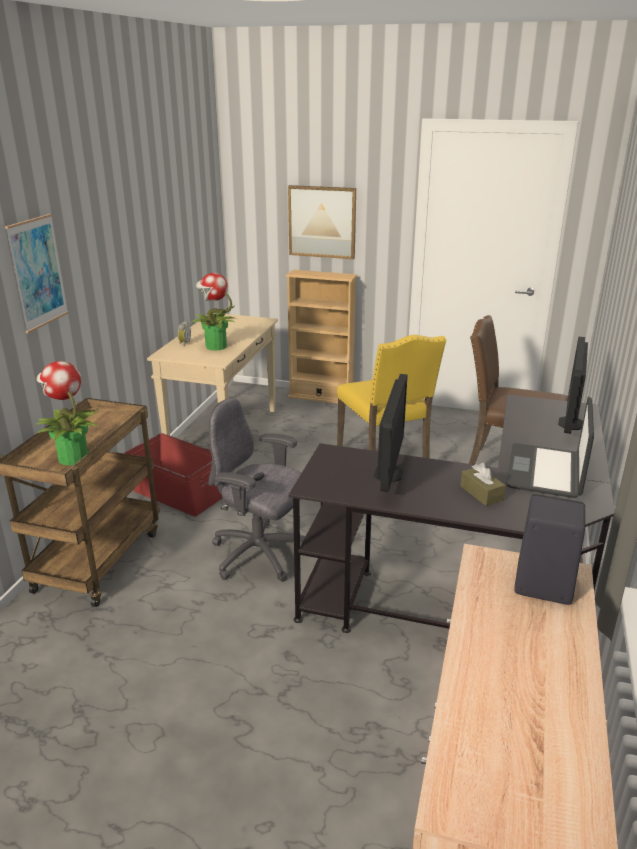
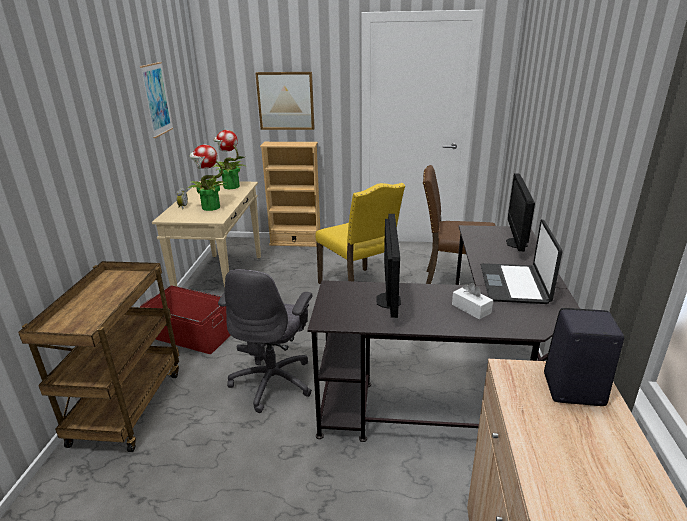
camera: 10 degrees left, 0 degrees up
(37, 273) = (43, 148): picture -> picture (156, 99)
(72, 457) = (96, 318): potted plant -> potted plant (231, 186)
(259, 555) = (273, 381): grey office chair -> grey office chair turned 90 degrees counterclockwise
(481, 493) = (471, 308): brown tissue box -> white tissue box

